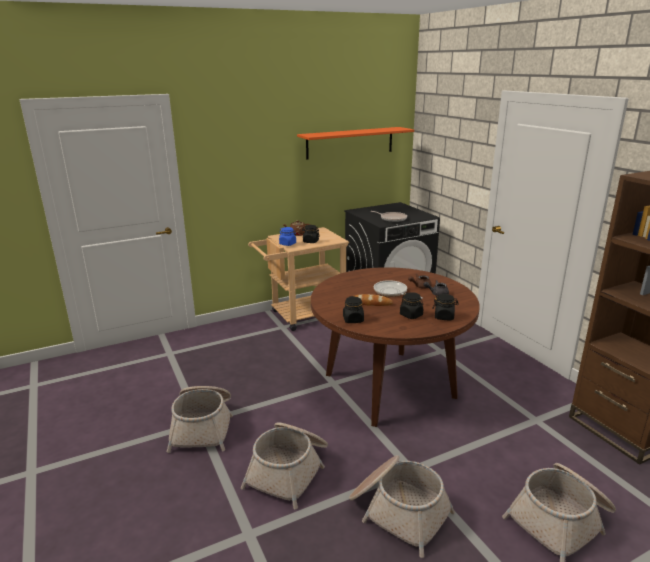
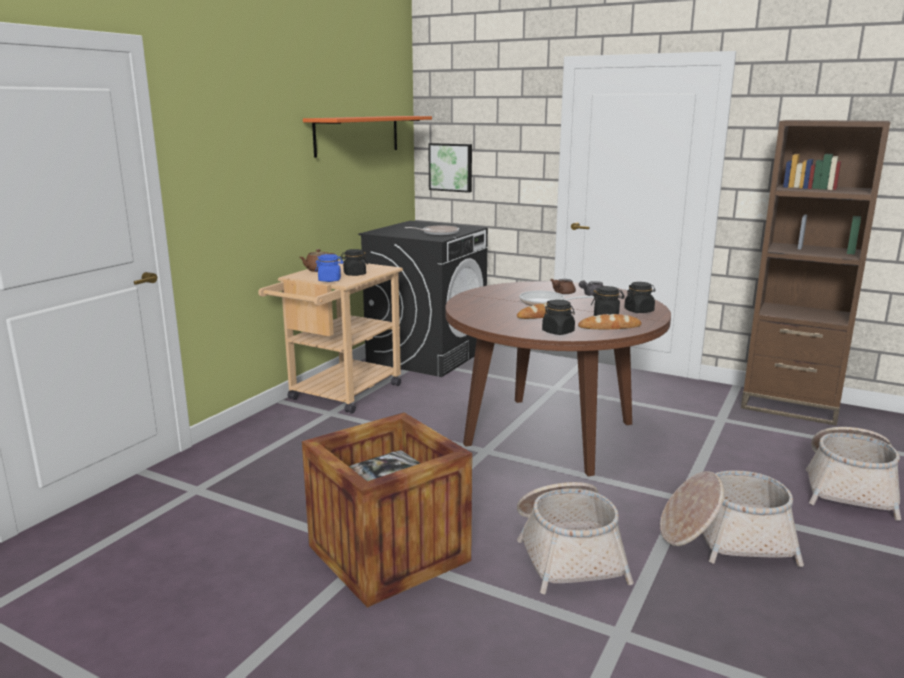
camera: 35 degrees left, 5 degrees down
(203, 427) = (388, 553): basket -> crate
(394, 325) = (609, 327): none -> bread
(430, 167) = (451, 167): none -> picture

